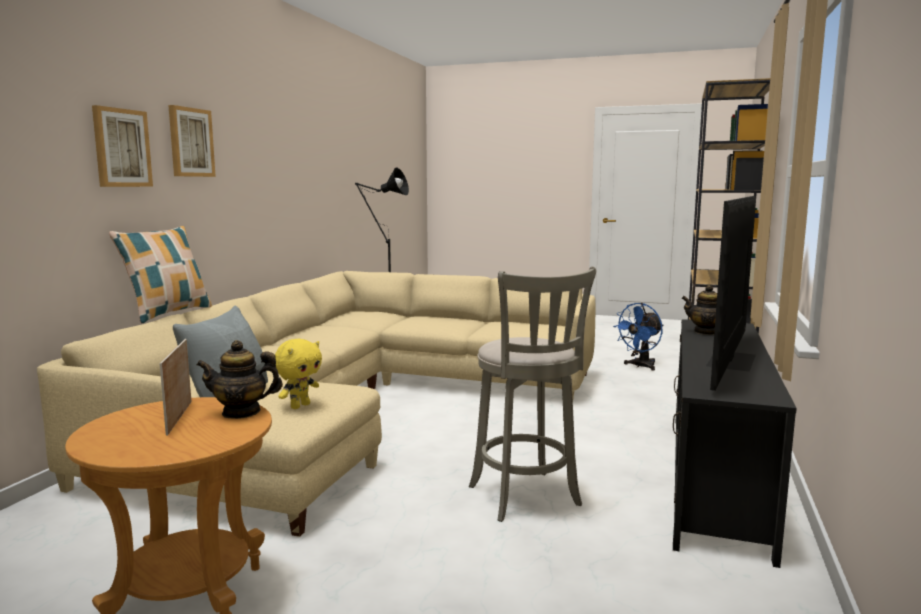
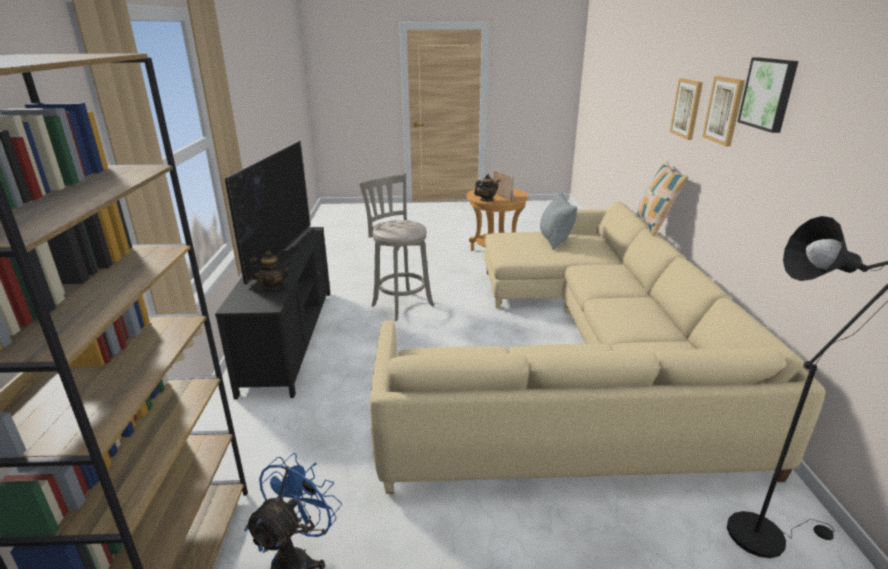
camera: 160 degrees right, 15 degrees up
(236, 123) = (769, 94): none -> picture
(300, 406) = (512, 243): yellow plush toy -> none

